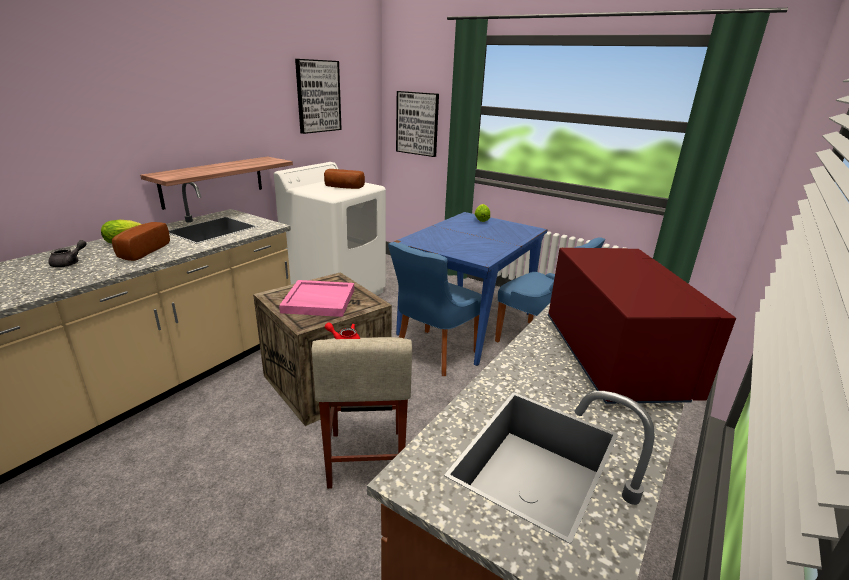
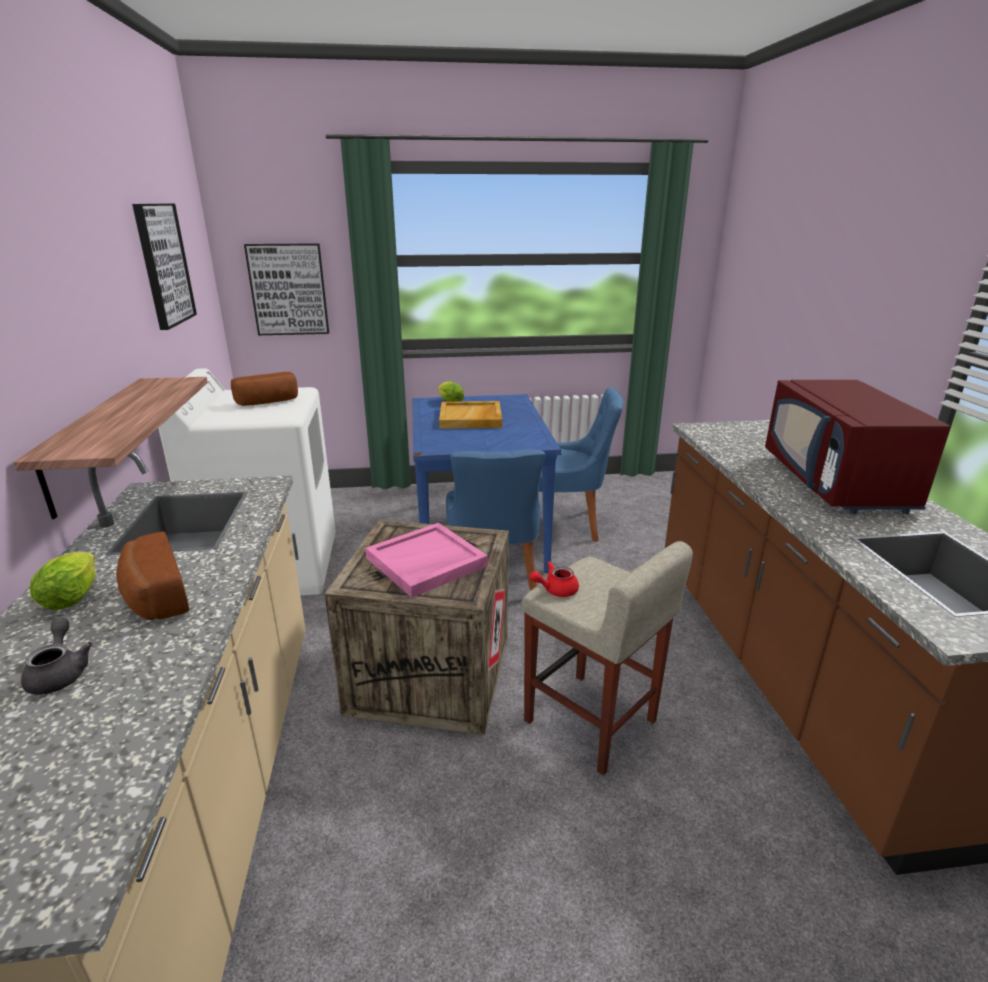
camera: 40 degrees left, 0 degrees up
(473, 232) = (471, 418): none -> beige tray
(612, 359) = (835, 483): red microwave -> red microwave turned 135 degrees counterclockwise

